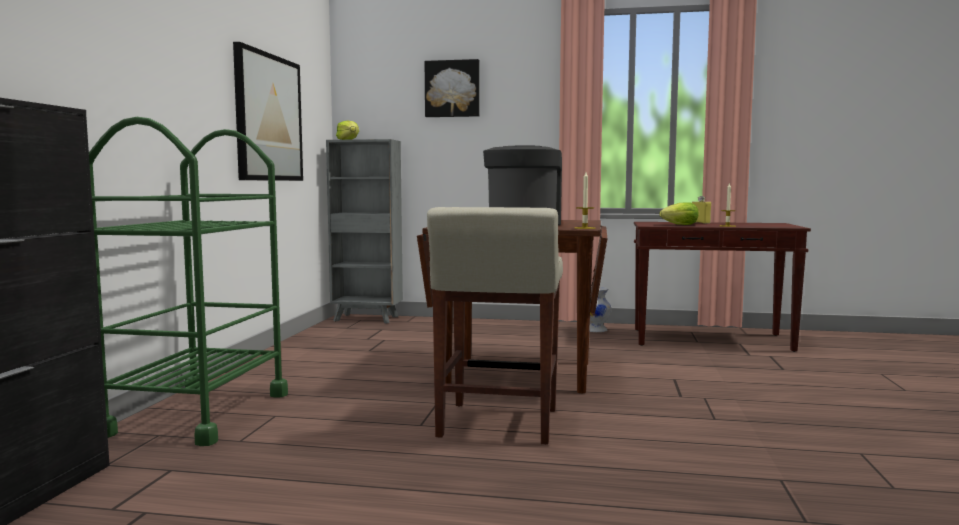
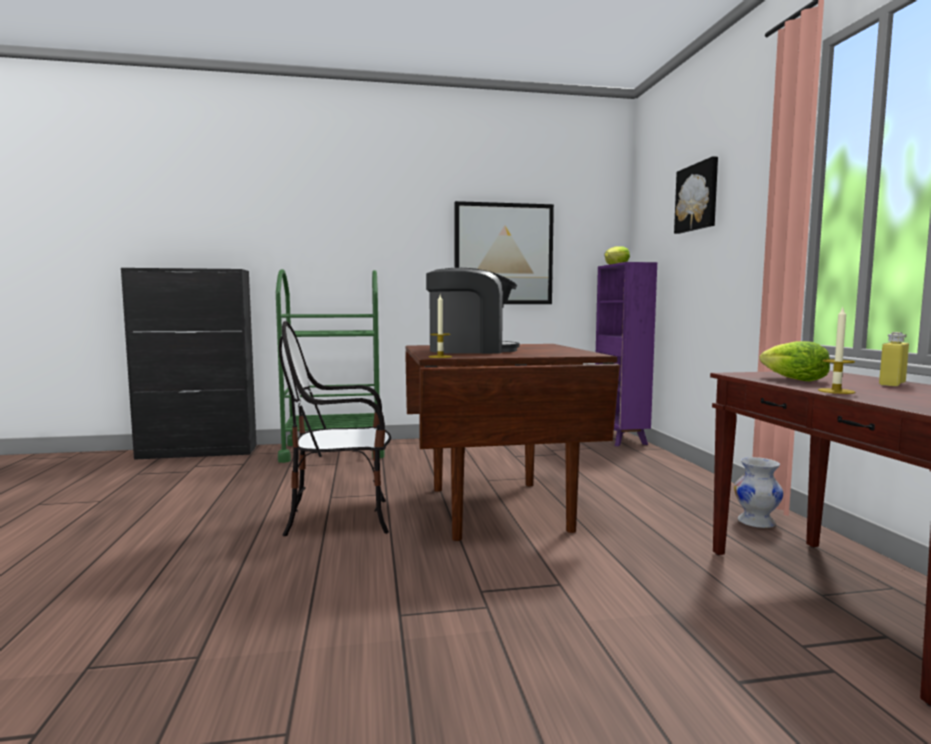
camera: 70 degrees right, 0 degrees up
(367, 319) = (620, 439): grey bookcase -> purple bookcase
(497, 424) = (340, 518): beige stool -> chair

